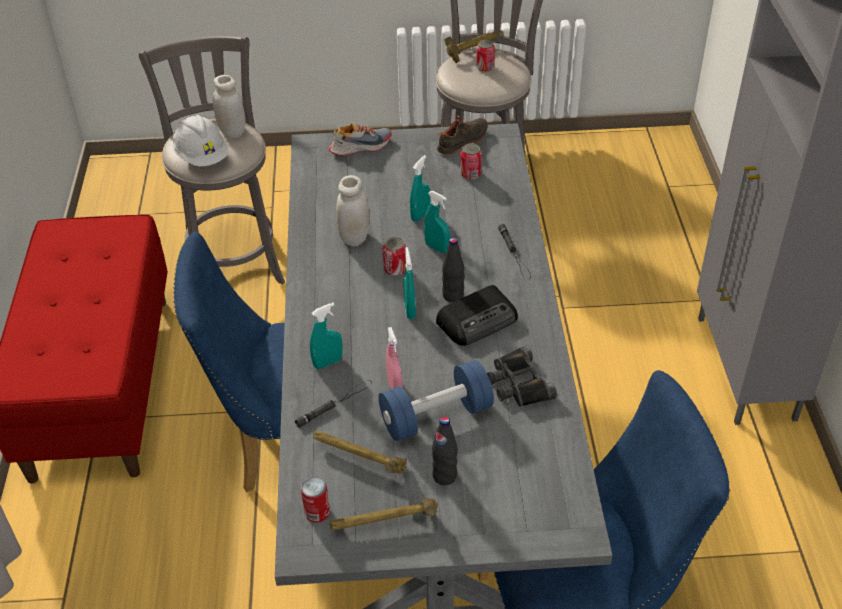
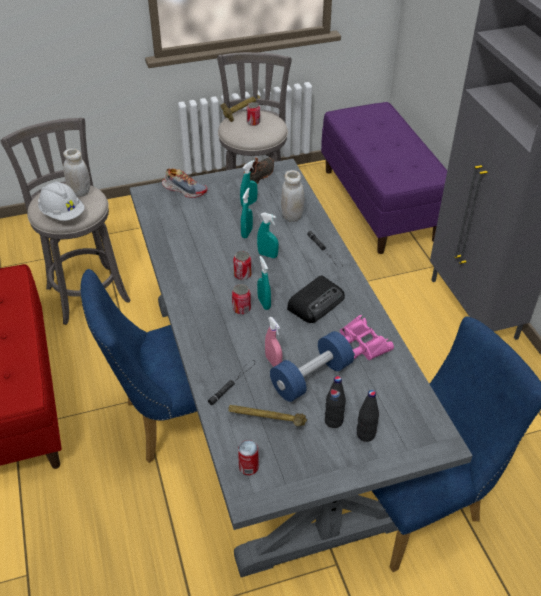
camera: 15 degrees left, 0 degrees up
(328, 362) = (216, 352): turquoise spray bottle -> turquoise spray bottle (249, 203)
(354, 238) = (204, 256): white jar -> white jar (292, 216)
(360, 146) = (184, 189): shoe -> shoe turned 60 degrees clockwise
(384, 524) = (302, 466): hammer -> none
(453, 296) = (292, 288): black bottle -> black bottle (365, 434)
(470, 174) = (273, 199): can -> can (241, 309)
(518, 383) = (361, 343): black binoculars -> pink binoculars
(659, 202) = (380, 204): none -> purple bench

